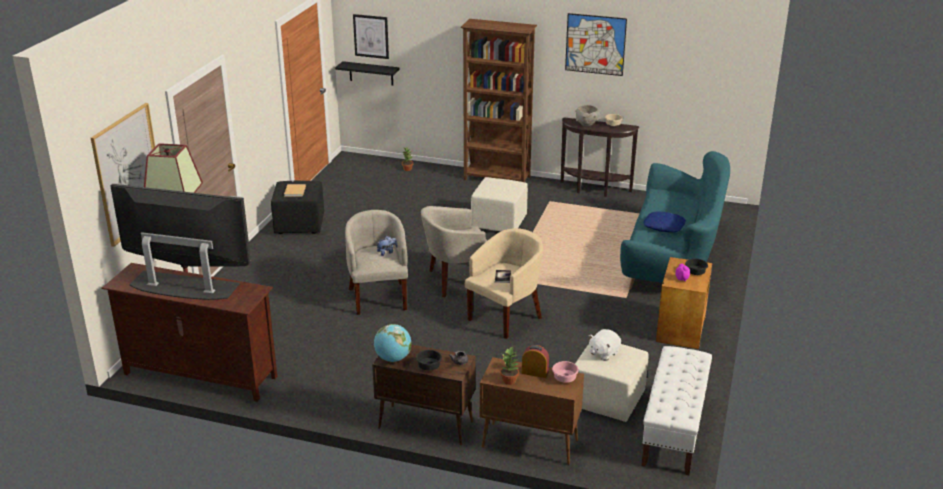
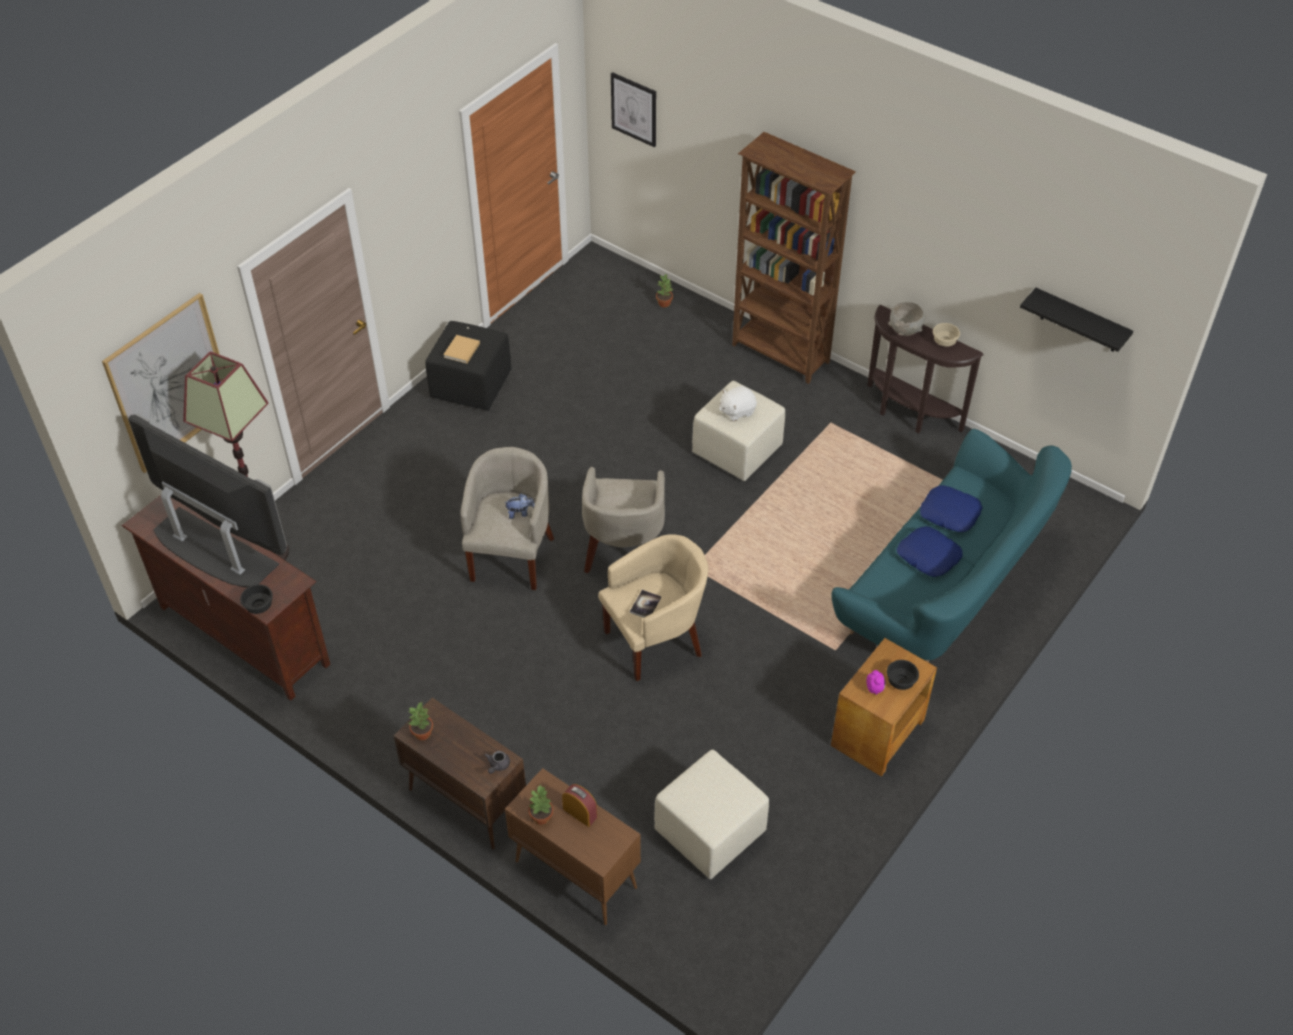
camera: 20 degrees right, 20 degrees up
(371, 73) = (632, 157): black shelf -> black shelf (1080, 321)
(393, 358) = (422, 733): globe -> potted plant
(429, 366) = (458, 761): black bowl -> black bowl (259, 605)
(456, 280) = (624, 552): beige armchair -> beige armchair turned 90 degrees counterclockwise
(565, 378) = (612, 836): pink bowl -> none
(595, 44) = (936, 224): picture -> none
(603, 353) = (706, 785): white plush toy -> white plush toy (737, 411)
(662, 207) = (949, 514): none -> blue pillow
(674, 431) = (766, 912): white bench -> none

